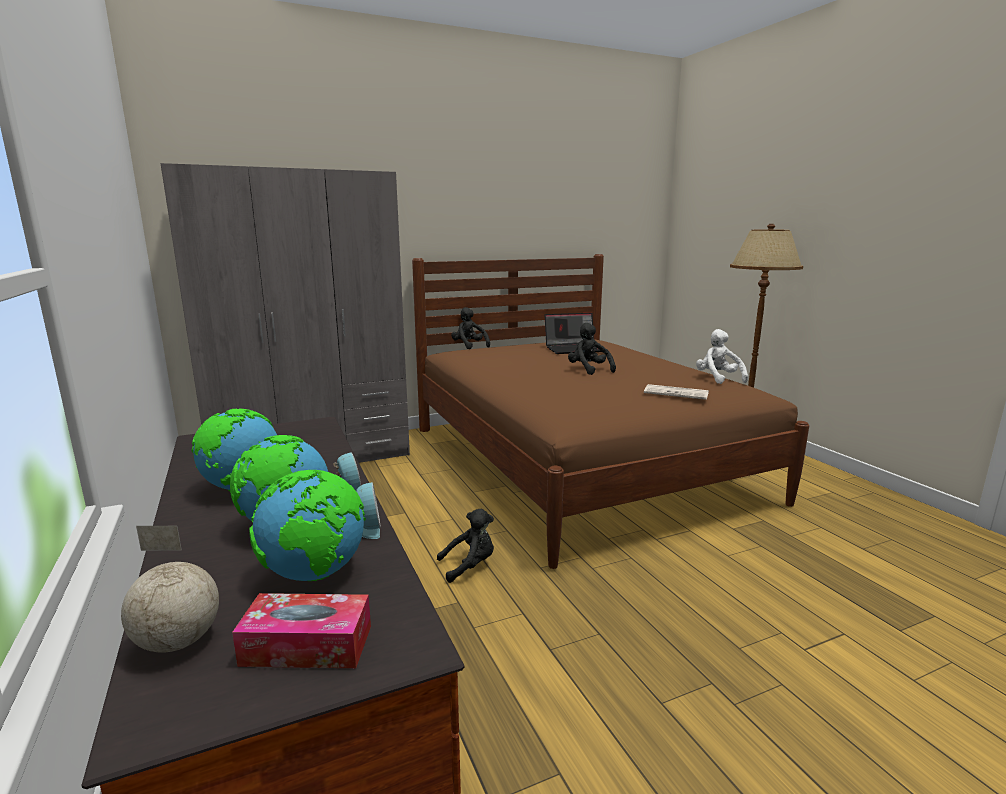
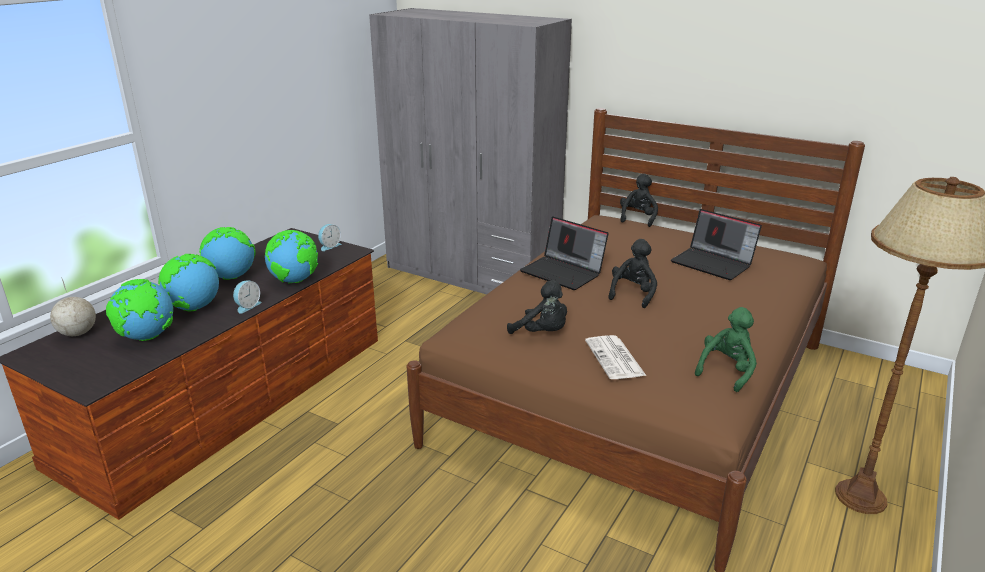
camera: 55 degrees right, 10 degrees up
(307, 645) = (85, 361): tissue box -> none
(333, 458) = (295, 281): none -> globe
(367, 528) = (205, 329): alarm clock -> alarm clock (329, 246)
(469, 566) = (386, 409): black plush toy -> black plush toy (542, 333)
(525, 375) = (564, 272): none -> laptop
(718, 379) = (726, 371): white plush toy -> green plush toy

